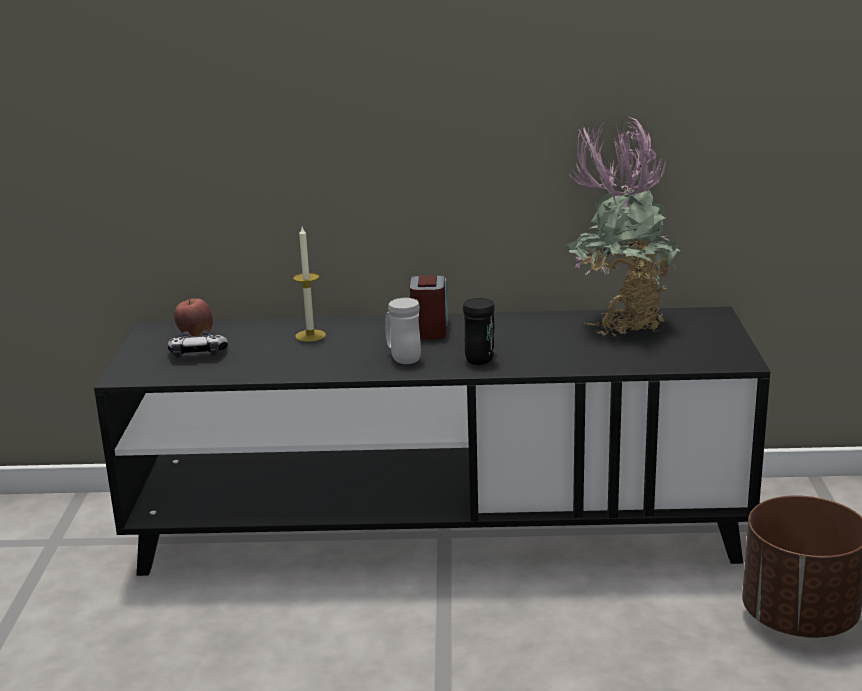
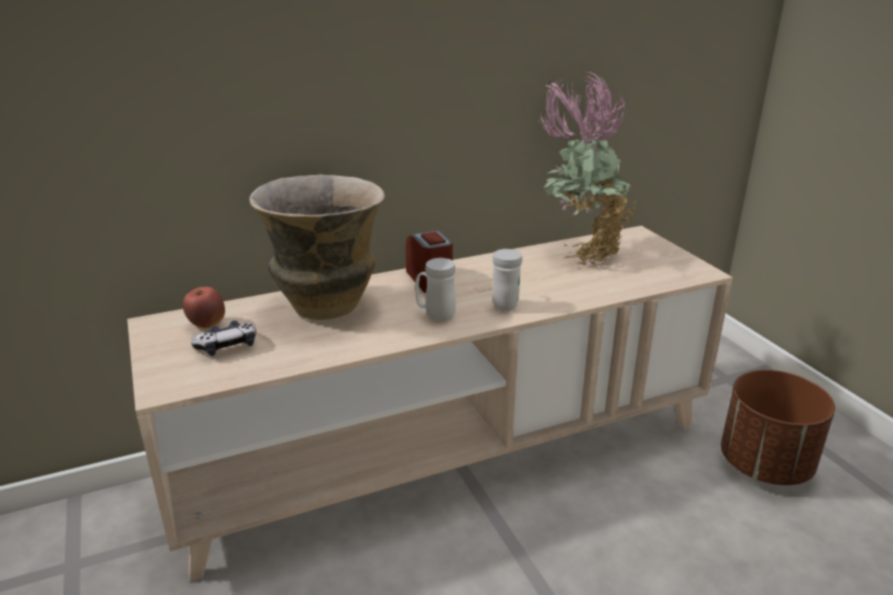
camera: 25 degrees left, 5 degrees up
(310, 336) = (326, 305): candle -> vase
(437, 530) = (446, 454): black tv stand -> beige tv stand
(482, 358) = (505, 303): black mug -> white mug

